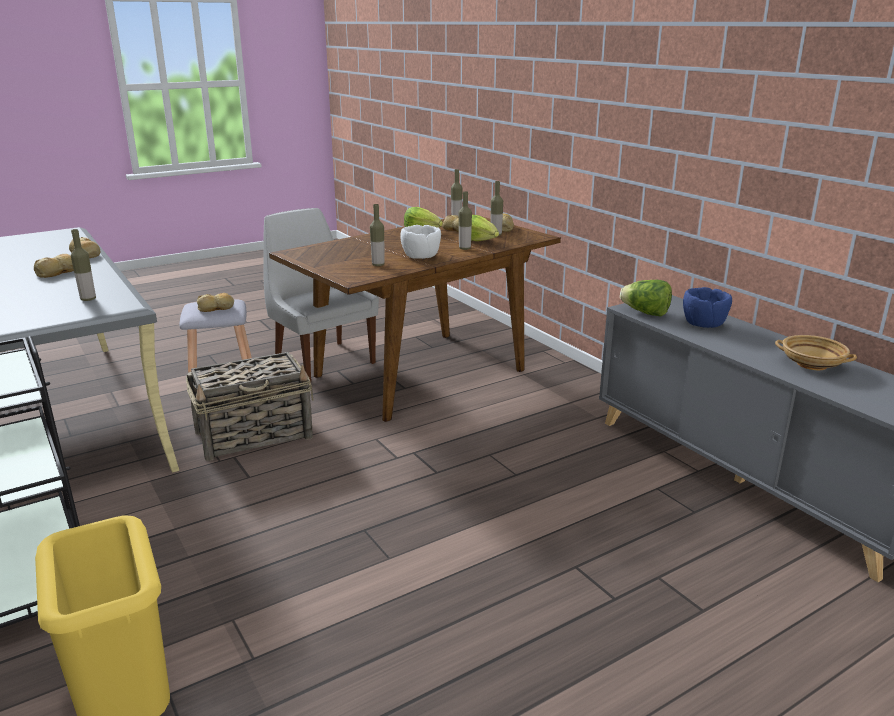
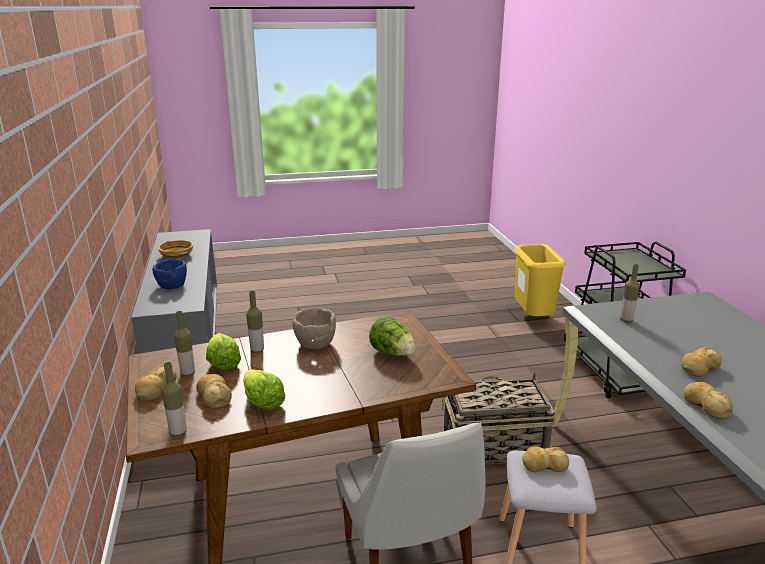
camera: 160 degrees left, 0 degrees up
(378, 265) = (367, 336): bottle -> none
(421, 256) = (315, 343): white bowl -> brown bowl
(645, 313) = (189, 300): lettuce -> lettuce (392, 353)

